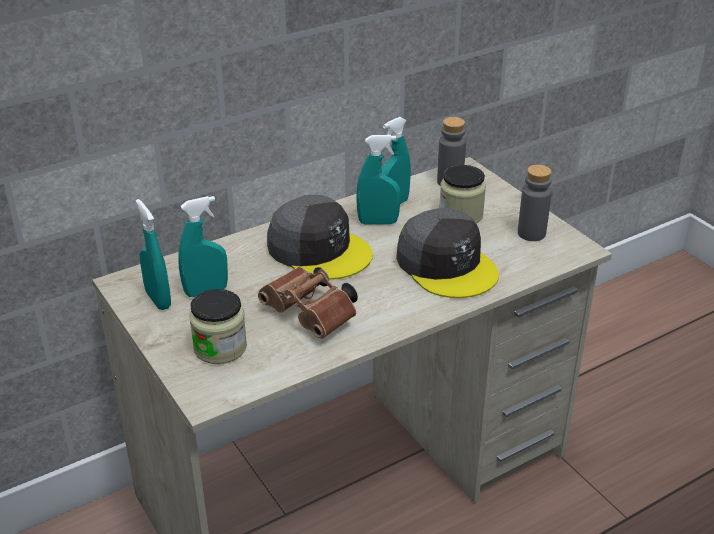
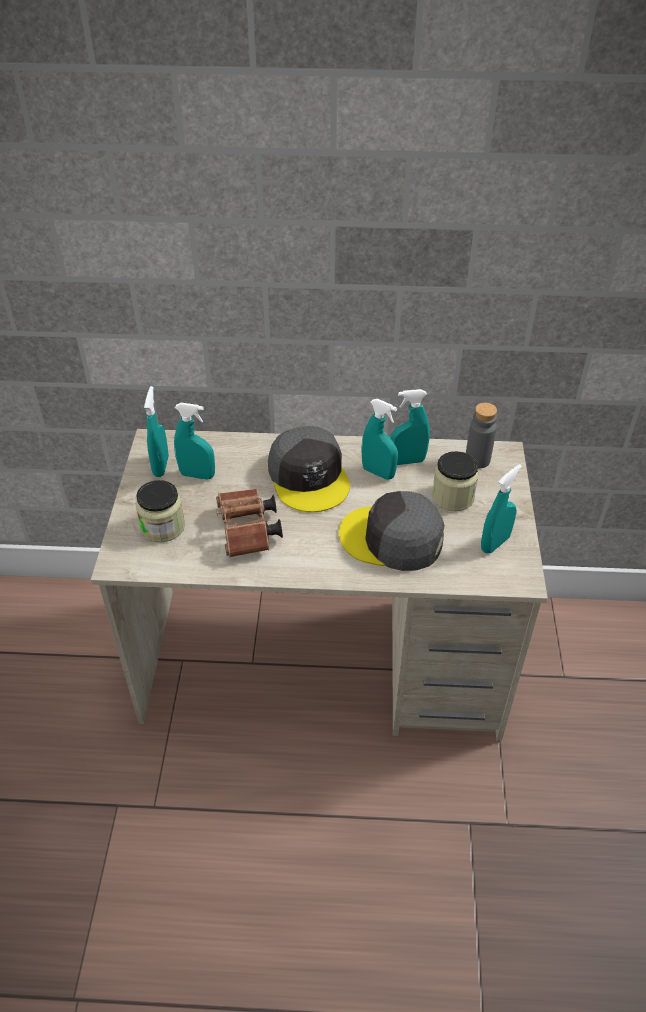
camera: 35 degrees right, 10 degrees up
(446, 265) = (392, 538): grey cap -> grey cap turned 105 degrees clockwise
(531, 233) = (495, 543): grey bottle -> turquoise spray bottle

